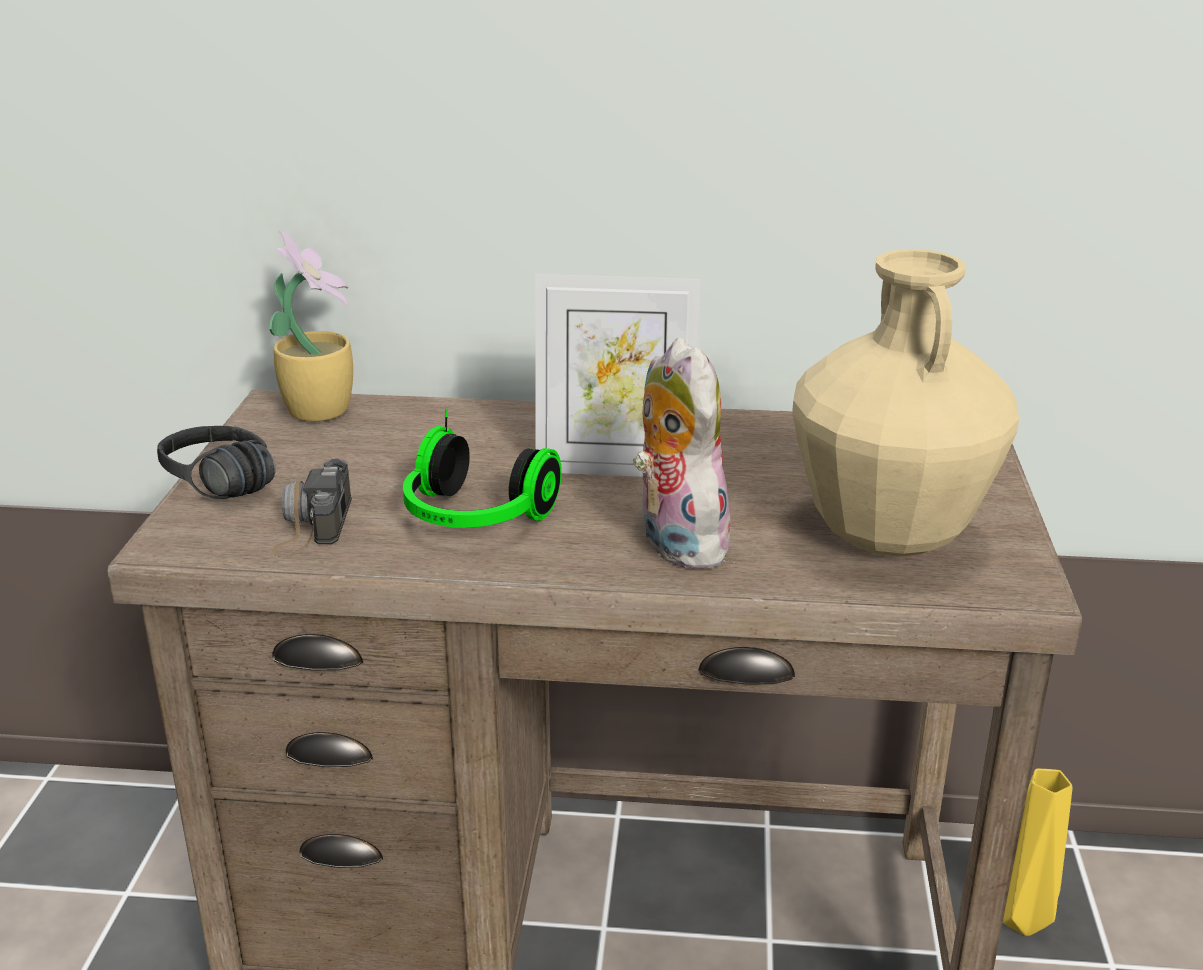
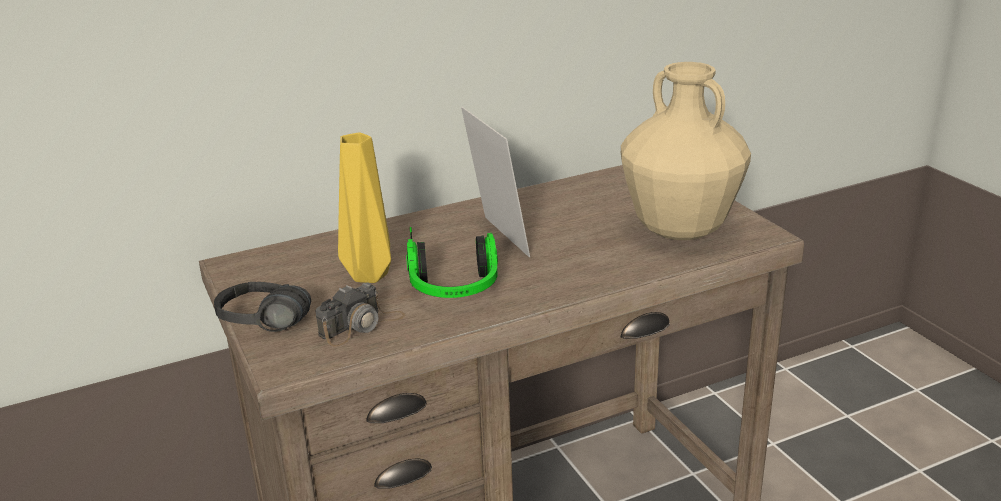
camera: 30 degrees left, 0 degrees up
(313, 524) = (362, 325): camera -> camera turned 105 degrees counterclockwise
(320, 409) = (268, 259): potted plant -> none
(615, 468) = (497, 238): picture frame -> picture frame turned 90 degrees counterclockwise
(675, 543) = (581, 267): plush toy -> none
(1025, 922) = (720, 440): yellow vase -> yellow vase (371, 276)

